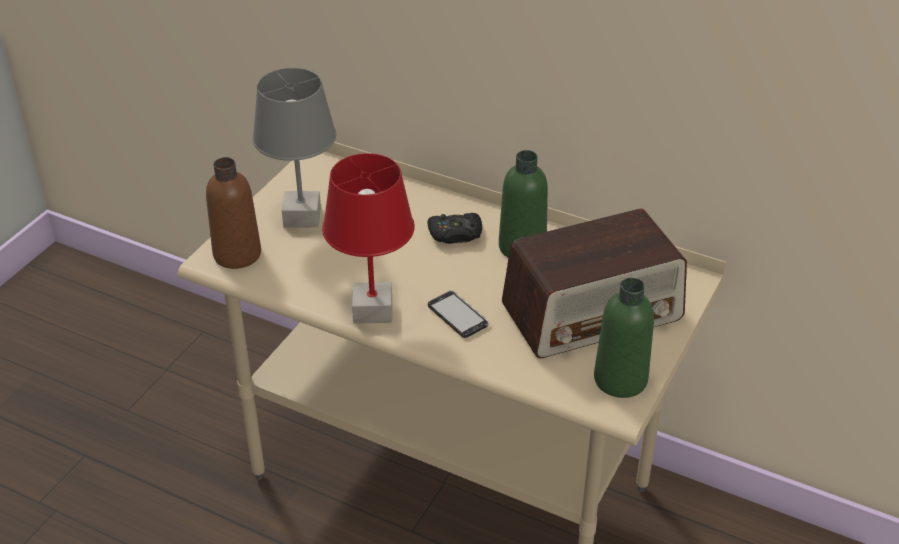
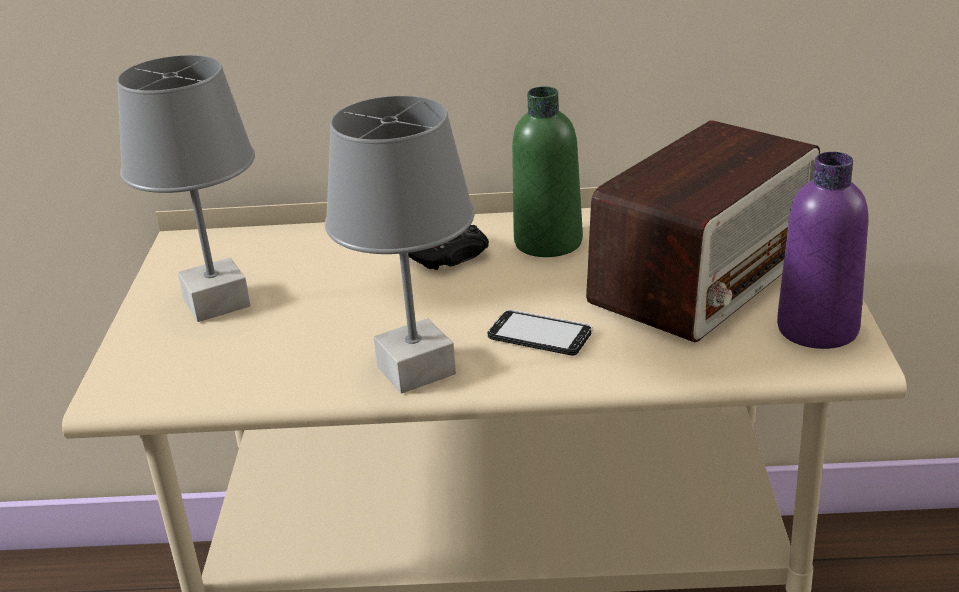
camera: 25 degrees left, 10 degrees down
(237, 254) = (149, 374): brown bottle -> none
(372, 311) = (416, 371): red table lamp -> grey table lamp
(620, 379) = (817, 329): green bottle -> purple bottle

